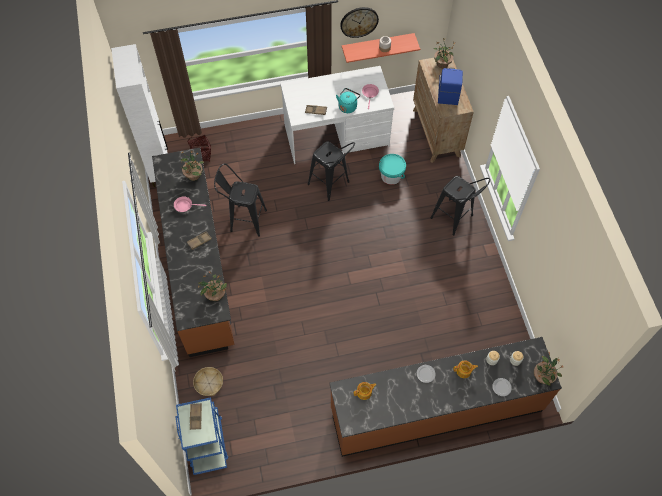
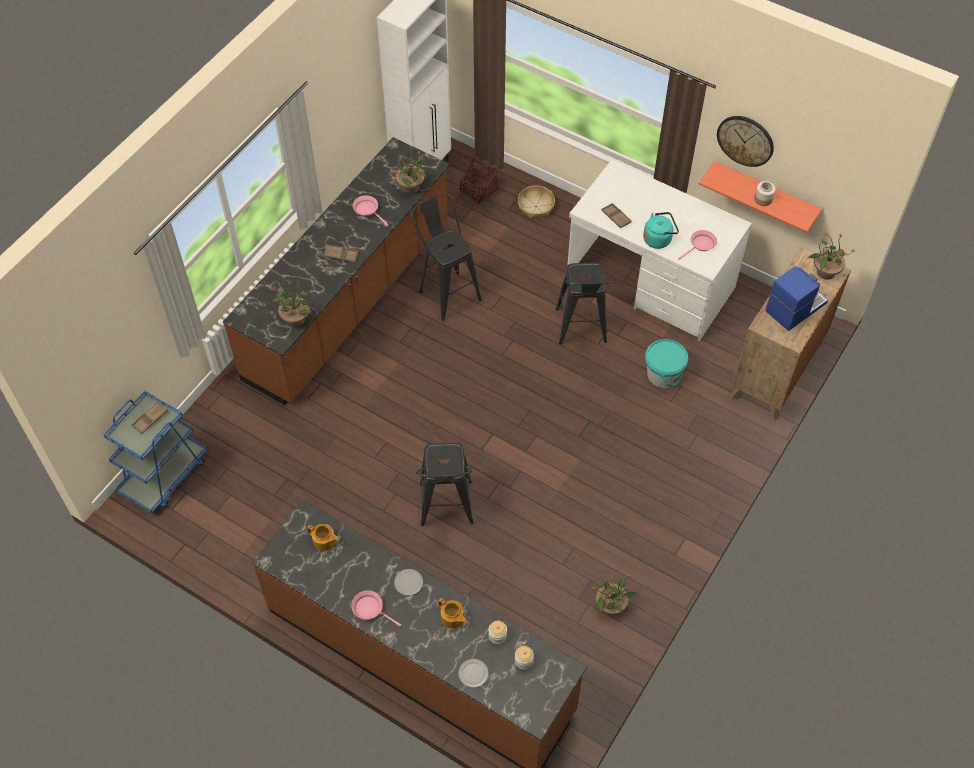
camera: 45 degrees right, 5 degrees down
(209, 383) = (229, 421): basket -> basket (536, 206)
(423, 403) = (370, 609): none -> pink frying pan
(455, 219) = (684, 483): black stool -> black stool (446, 510)
(543, 376) = (534, 707): potted plant -> potted plant (611, 606)

